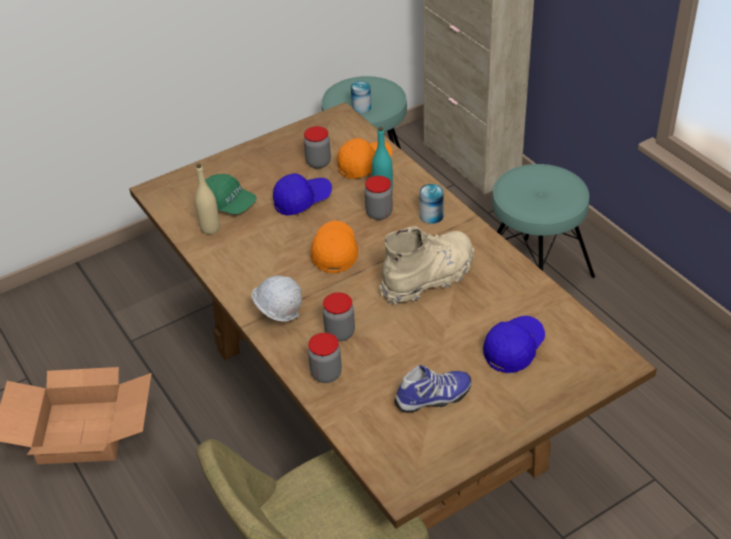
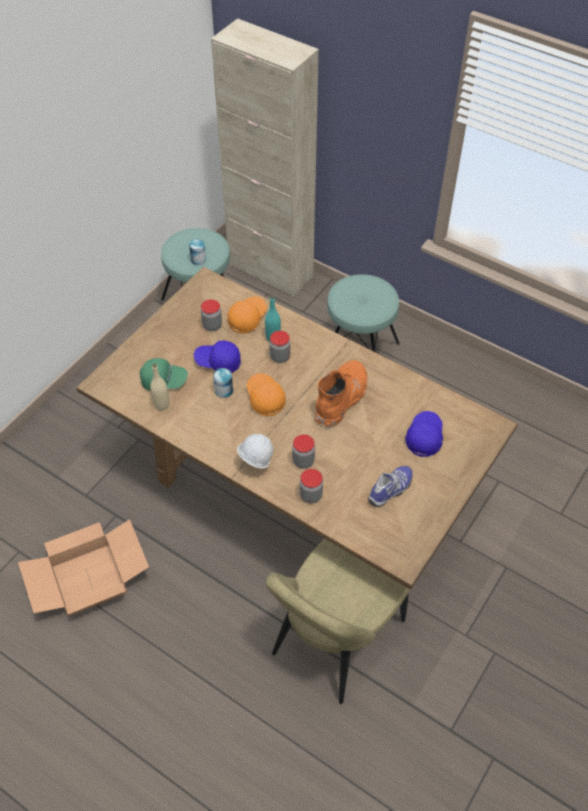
camera: 25 degrees left, 10 degrees up
(302, 201) = (218, 361): blue cap -> blue cap turned 120 degrees counterclockwise
(429, 277) = (341, 399): beige boot -> orange boot
(431, 216) = (318, 349): can -> can (224, 390)

